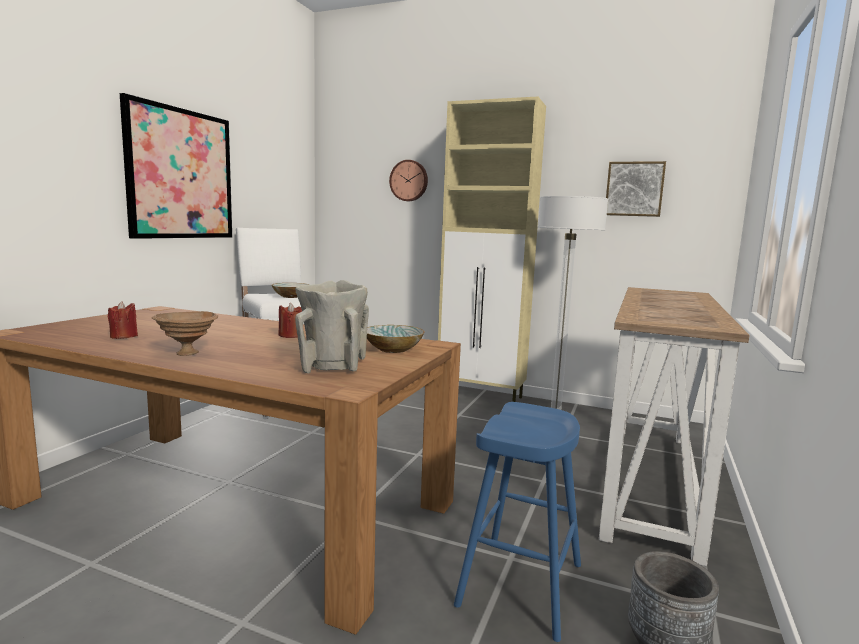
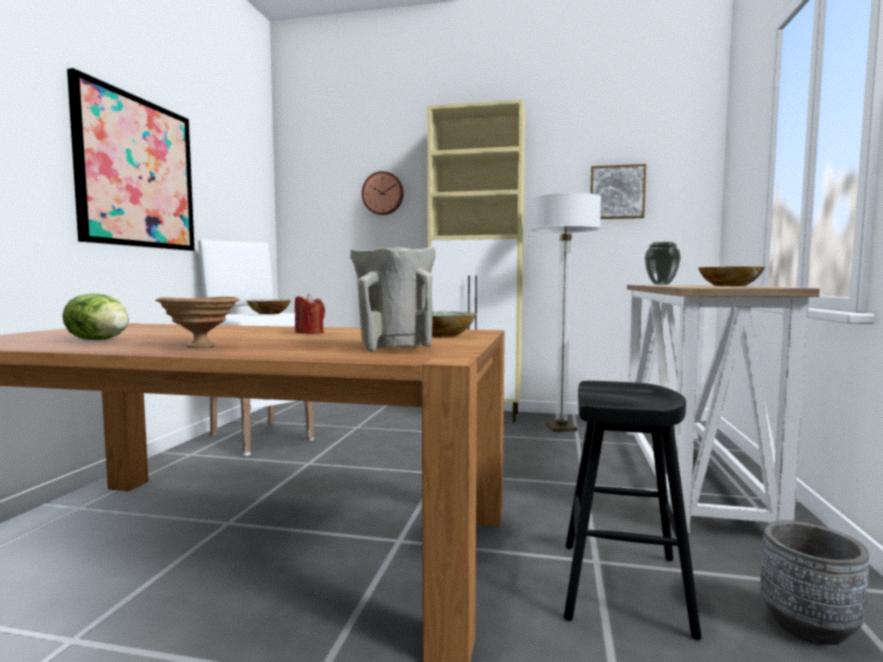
camera: 10 degrees left, 5 degrees down
(124, 336) = (99, 340): red candle -> lettuce
(521, 584) = (623, 586): blue stool -> black stool
(657, 291) = (660, 284): none -> vase
(691, 313) = (730, 286): none -> bowl

